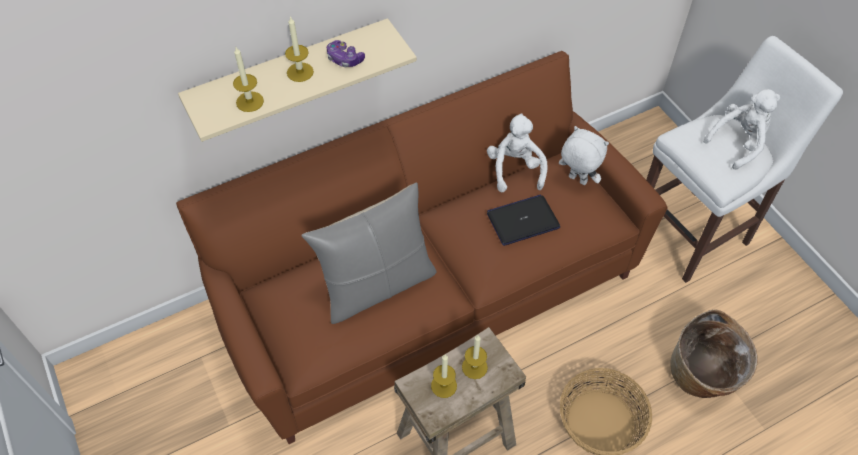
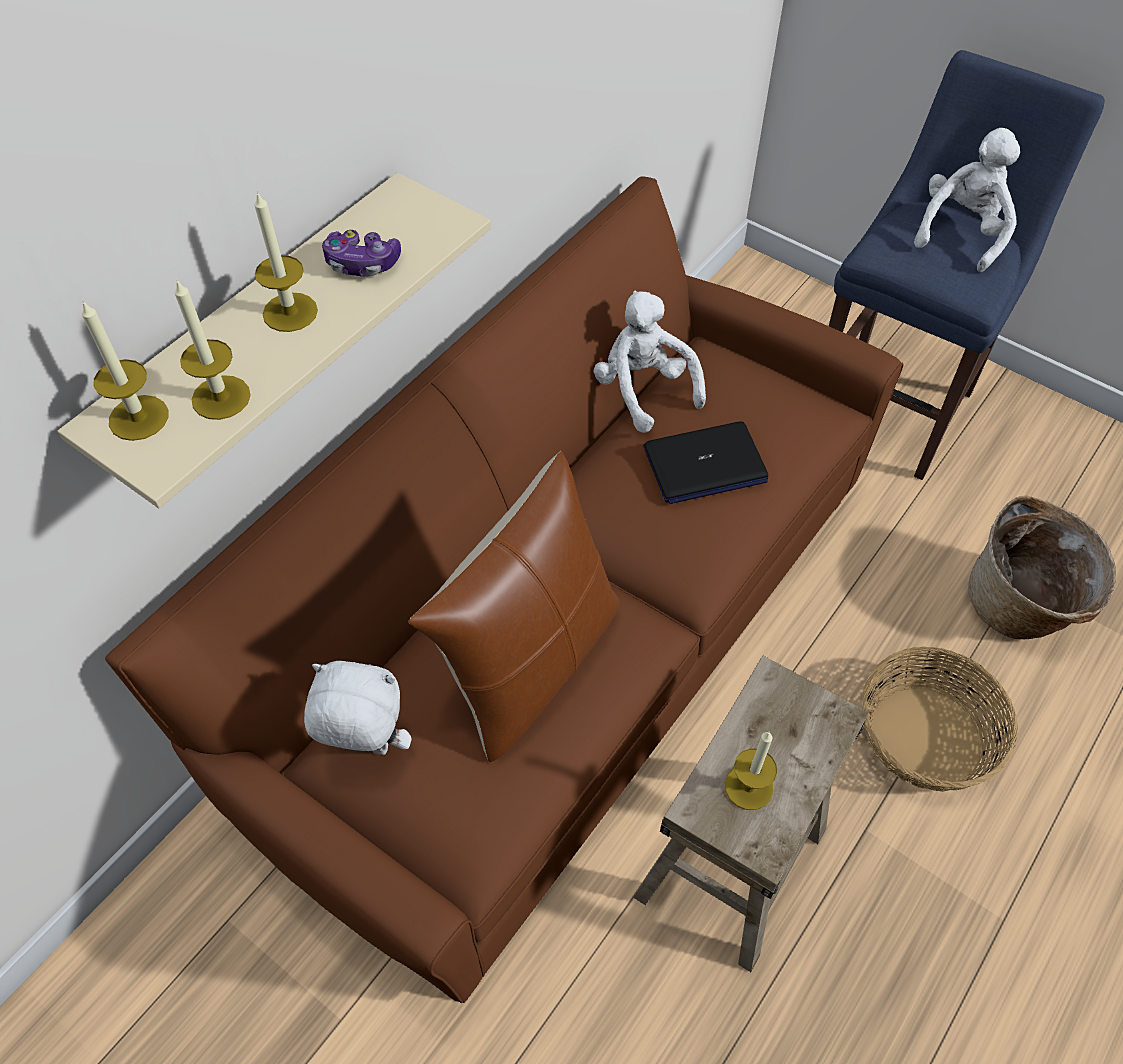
camera: 25 degrees left, 0 degrees up
(377, 285) = (530, 662): grey pillow -> brown pillow
(474, 367) = (779, 732): candle -> candle (138, 418)
(523, 220) = (704, 464): laptop -> laptop turned 150 degrees counterclockwise
(576, 180) = (744, 374): white plush toy -> white plush toy (366, 749)
(695, 232) = (893, 403): white stool -> blue stool

